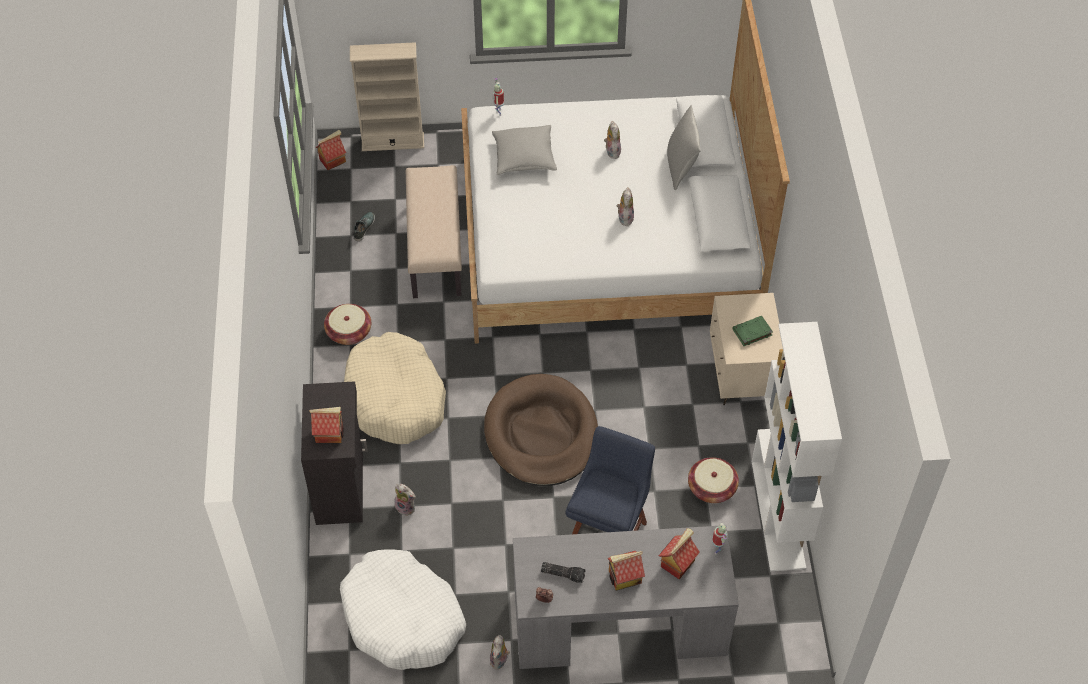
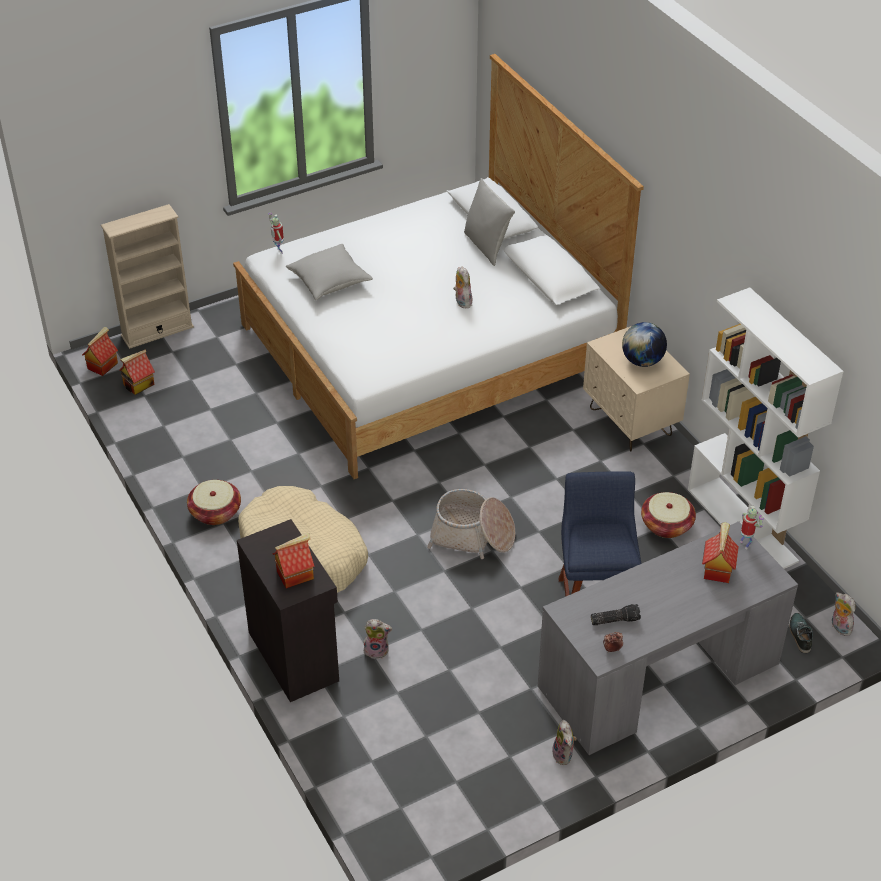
camera: 25 degrees left, 10 degrees down
(363, 227) = (173, 414): shoe -> shoe (799, 635)
(403, 618) = (439, 755): white dog bed -> none
(436, 249) = (261, 410): beige bench -> none
(541, 434) = (472, 536): brown dog bed -> basket
(612, 151) = (412, 252): plush toy -> plush toy (839, 627)
(624, 578) = (676, 601): toy house -> toy house (139, 385)
(752, 332) = (642, 361): green book -> globe

